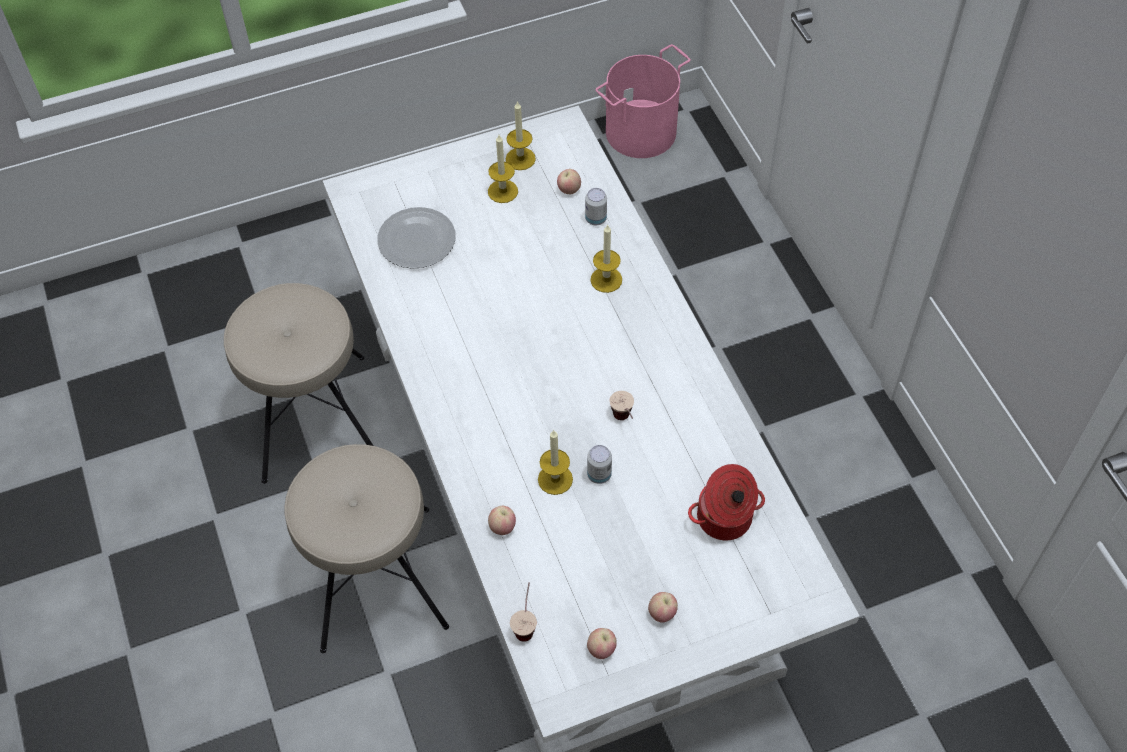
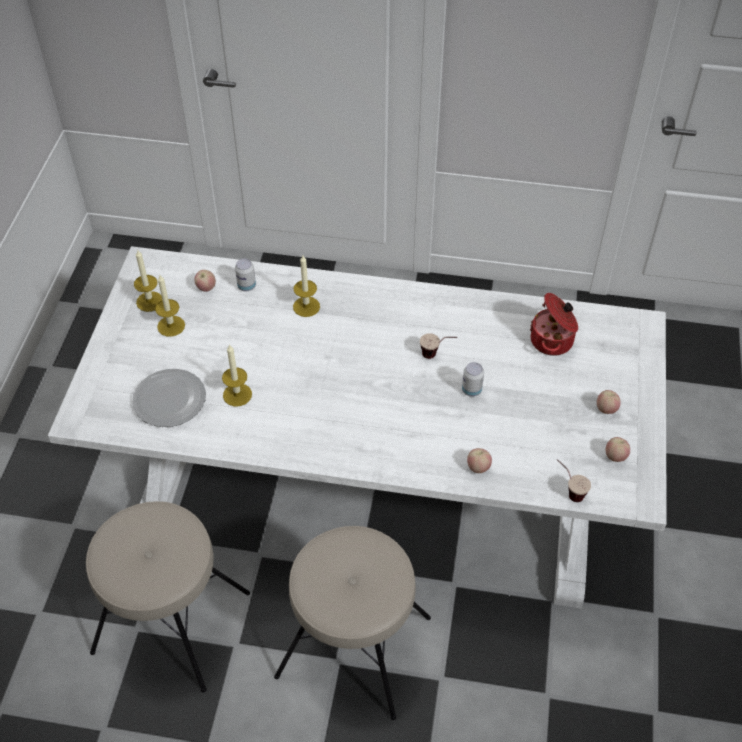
camera: 60 degrees left, 5 degrees down
(555, 479) = (458, 417): candle -> candle (237, 394)
(640, 131) = (97, 281): pink bucket -> none

